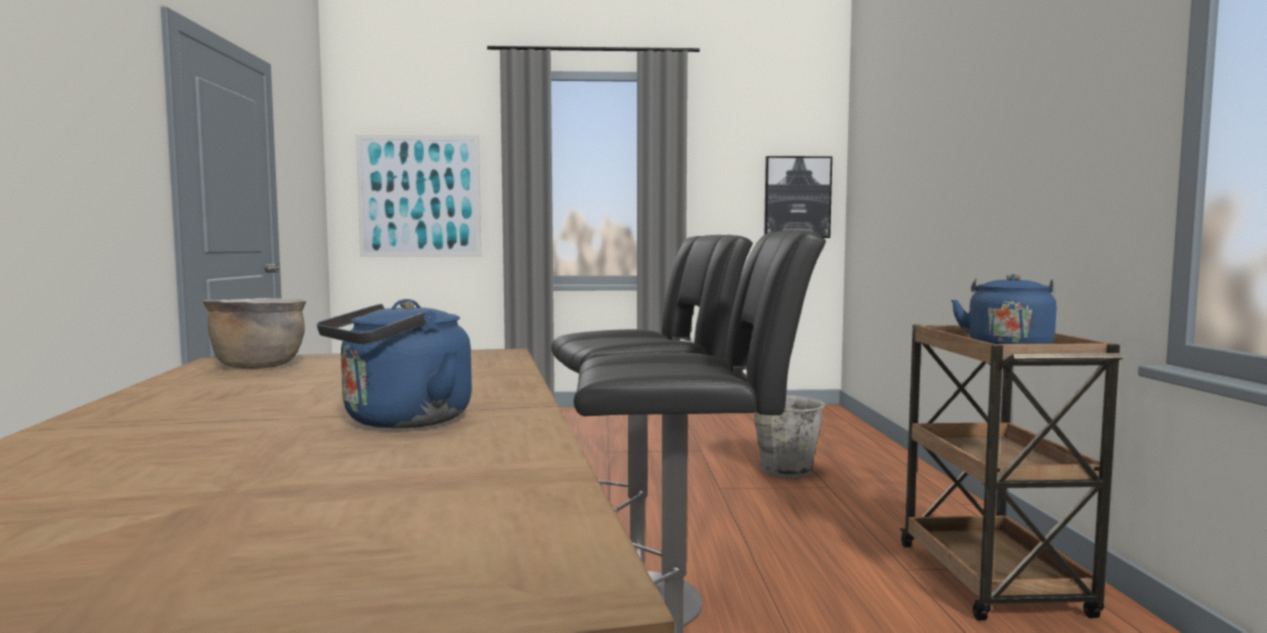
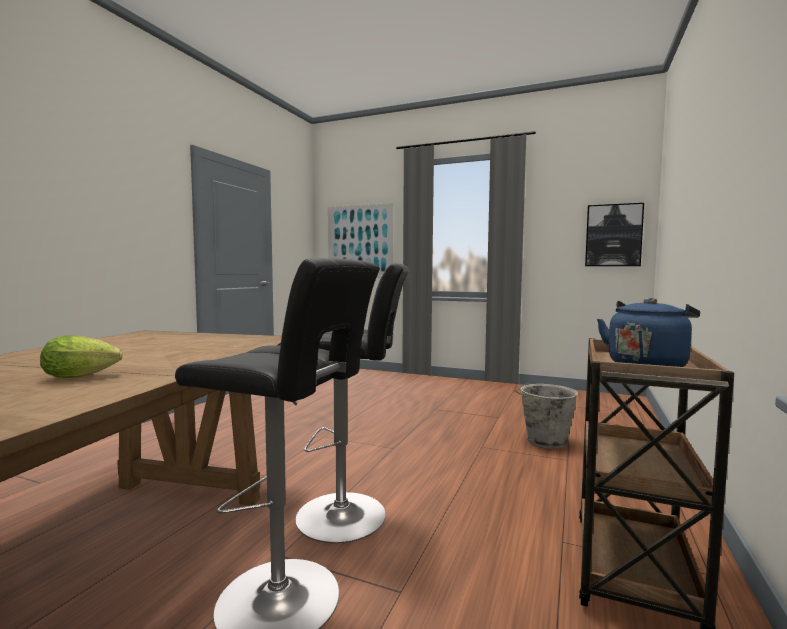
camera: 25 degrees right, 0 degrees up
(258, 366) = (147, 337): brown cooking pot -> none
(401, 421) = (84, 376): blue kettle -> lettuce

